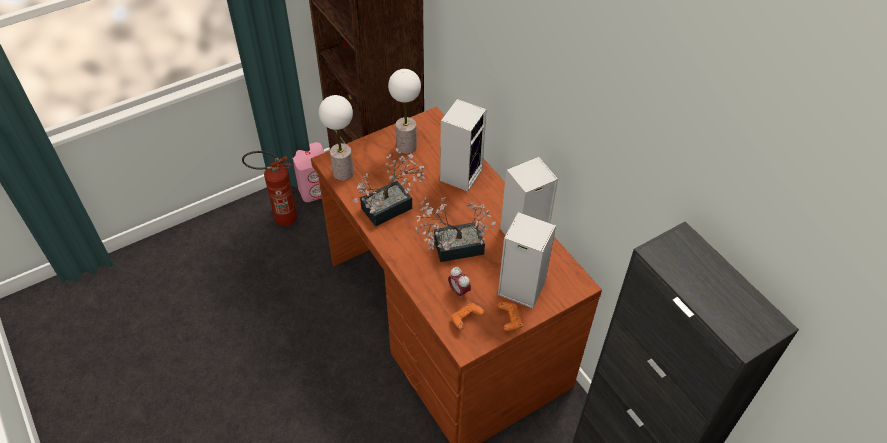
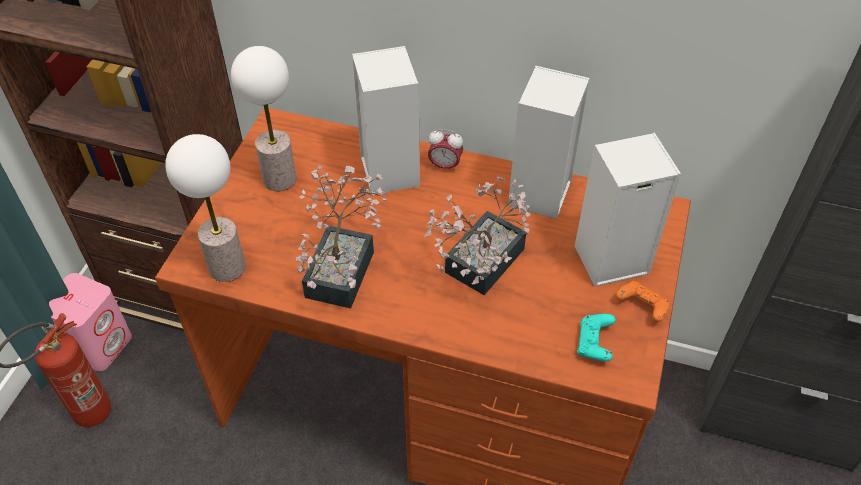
camera: 40 degrees left, 0 degrees up
(459, 291) = (547, 316): alarm clock -> alarm clock (445, 166)
(466, 319) = (594, 344): orange game controller -> turquoise game controller

